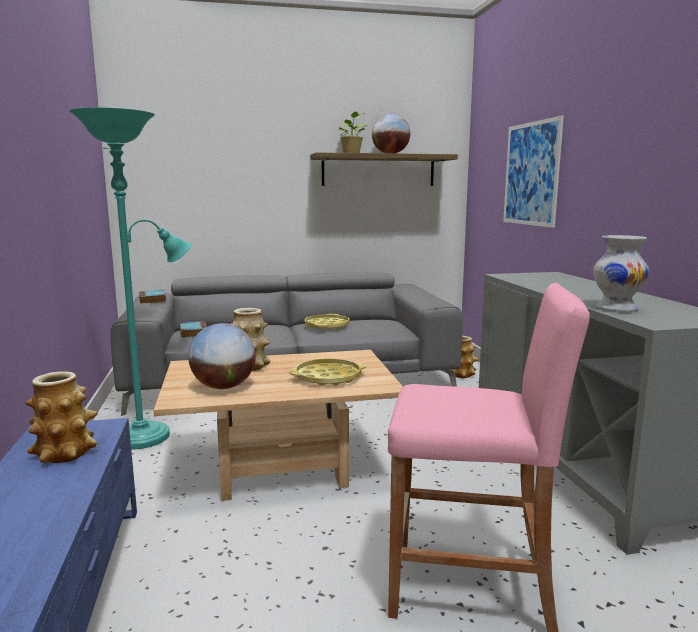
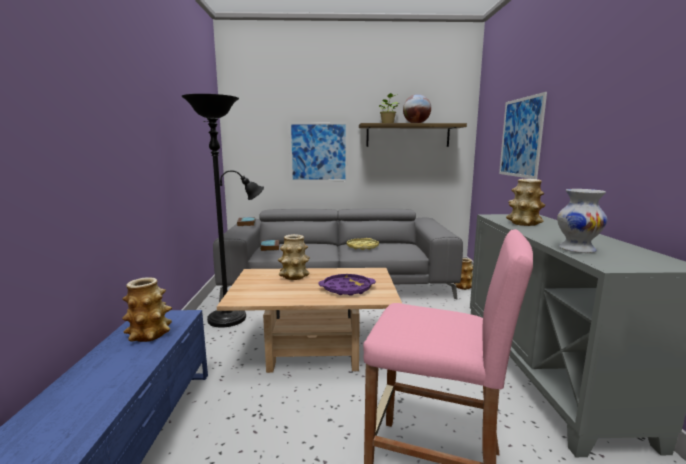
camera: 10 degrees right, 0 degrees up
(148, 435) = (232, 317): turquoise floor lamp -> black floor lamp
(224, 387) = (271, 291): globe -> none
(253, 194) = (318, 152): none -> picture
(328, 377) = (347, 288): yellow tray -> purple tray
(545, 283) = (523, 223): none -> vase

